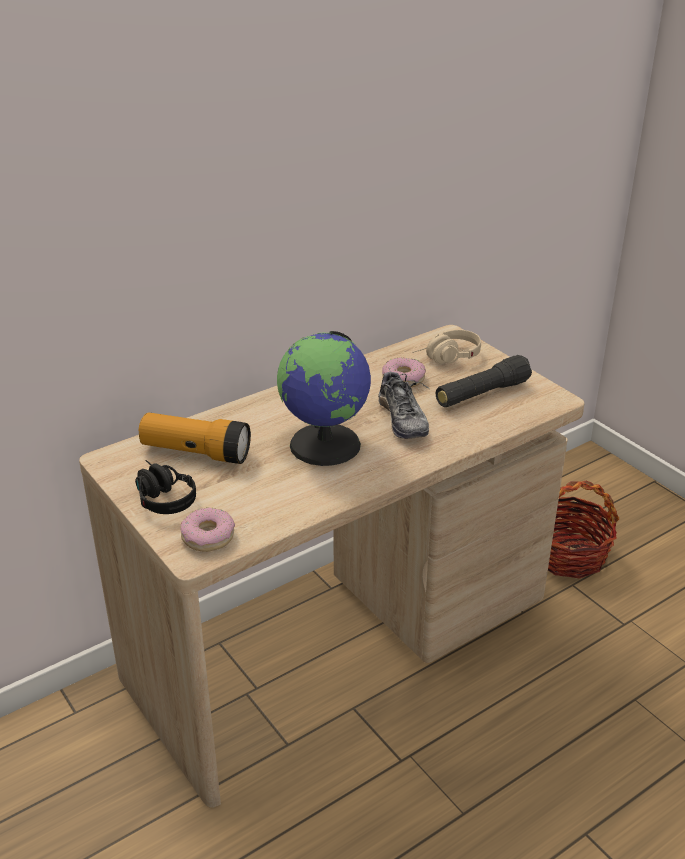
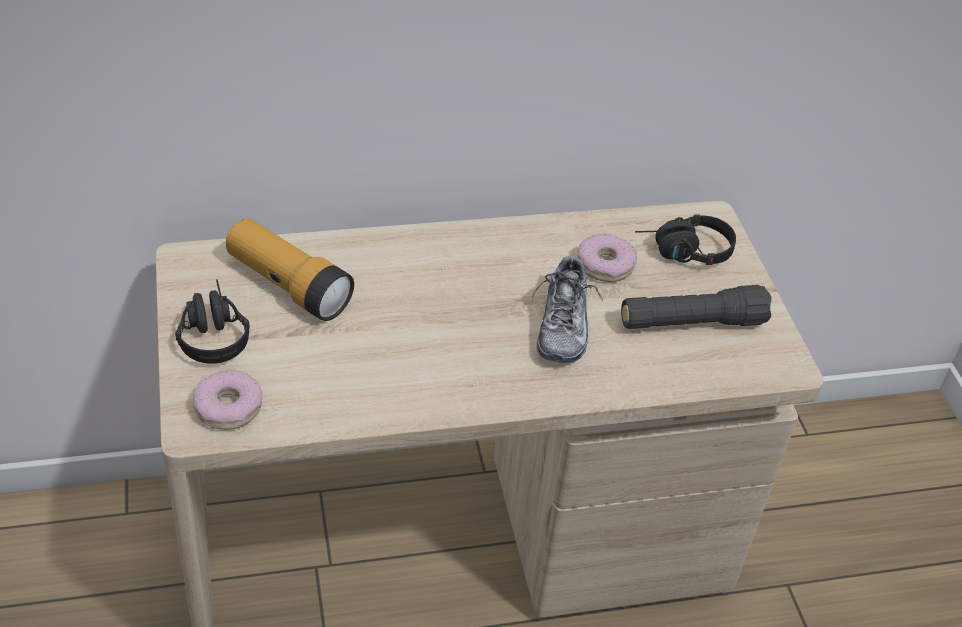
camera: 20 degrees right, 10 degrees up
(326, 445) = (445, 330): globe -> none
(447, 358) = (683, 252): beige headphones -> black headphones
(567, 554) = (806, 540): basket -> none

